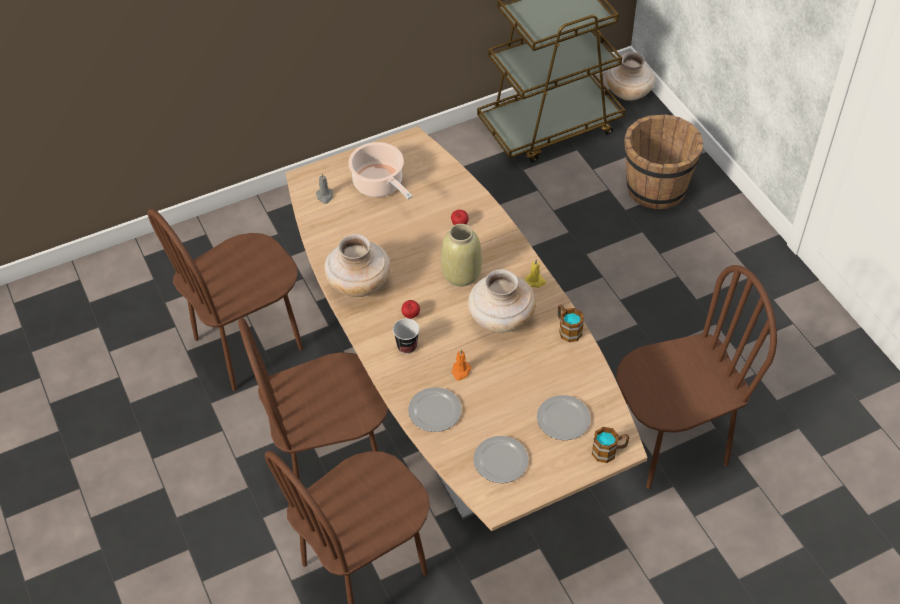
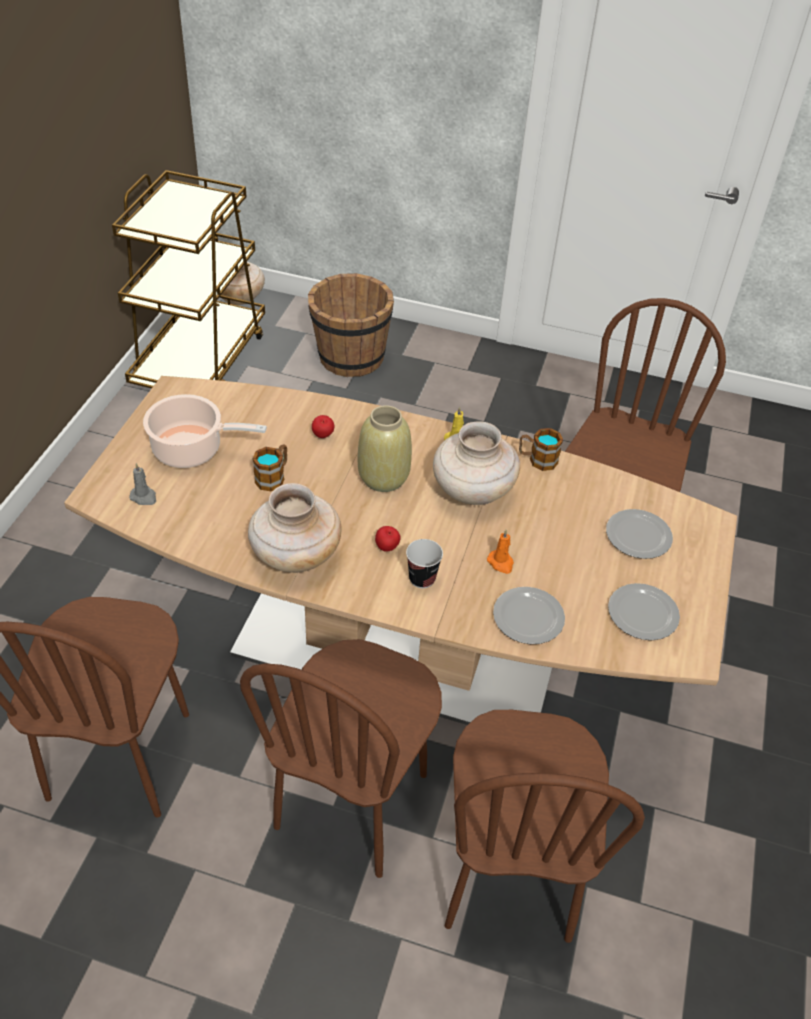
camera: 50 degrees left, 5 degrees down
(609, 451) = (707, 533): mug -> mug (273, 477)

